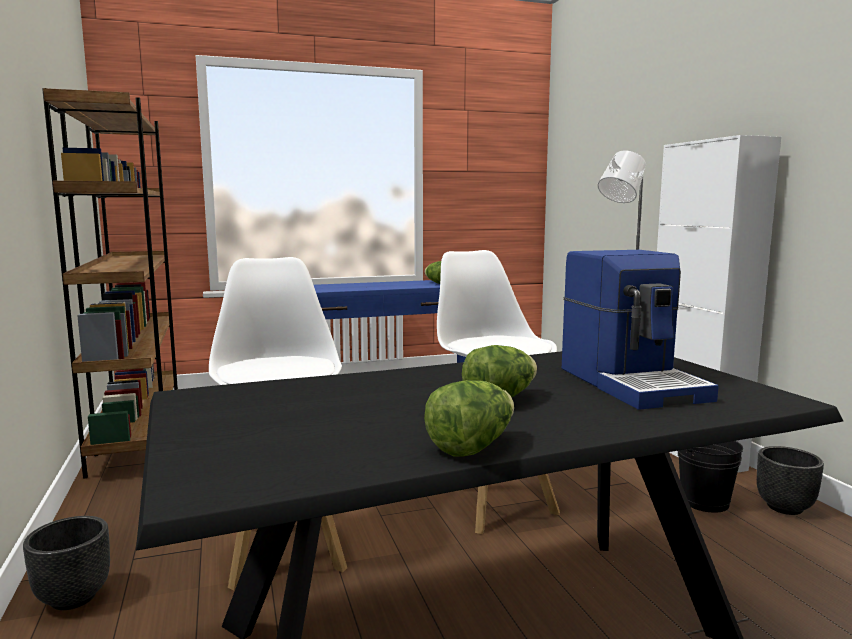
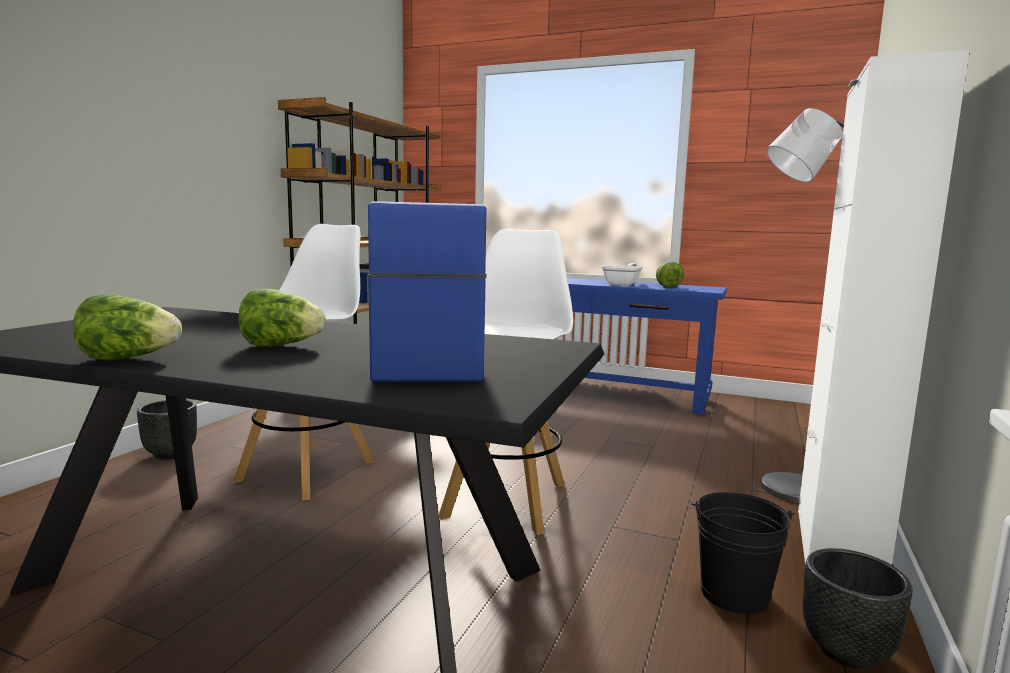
camera: 40 degrees right, 0 degrees up
(402, 285) = (623, 284): none -> frying pan
(632, 383) = (427, 361): coffee machine -> coffee machine turned 150 degrees clockwise

